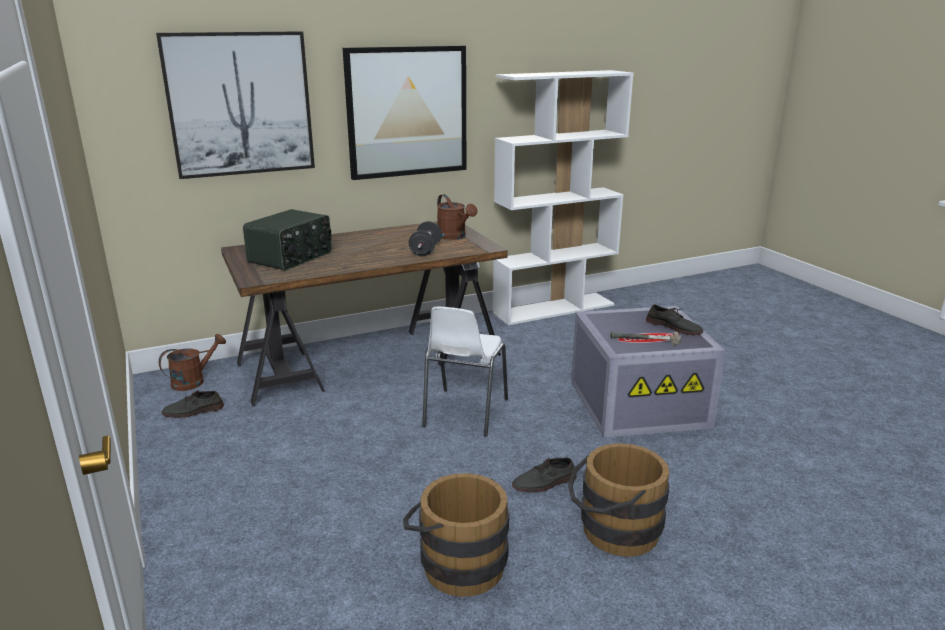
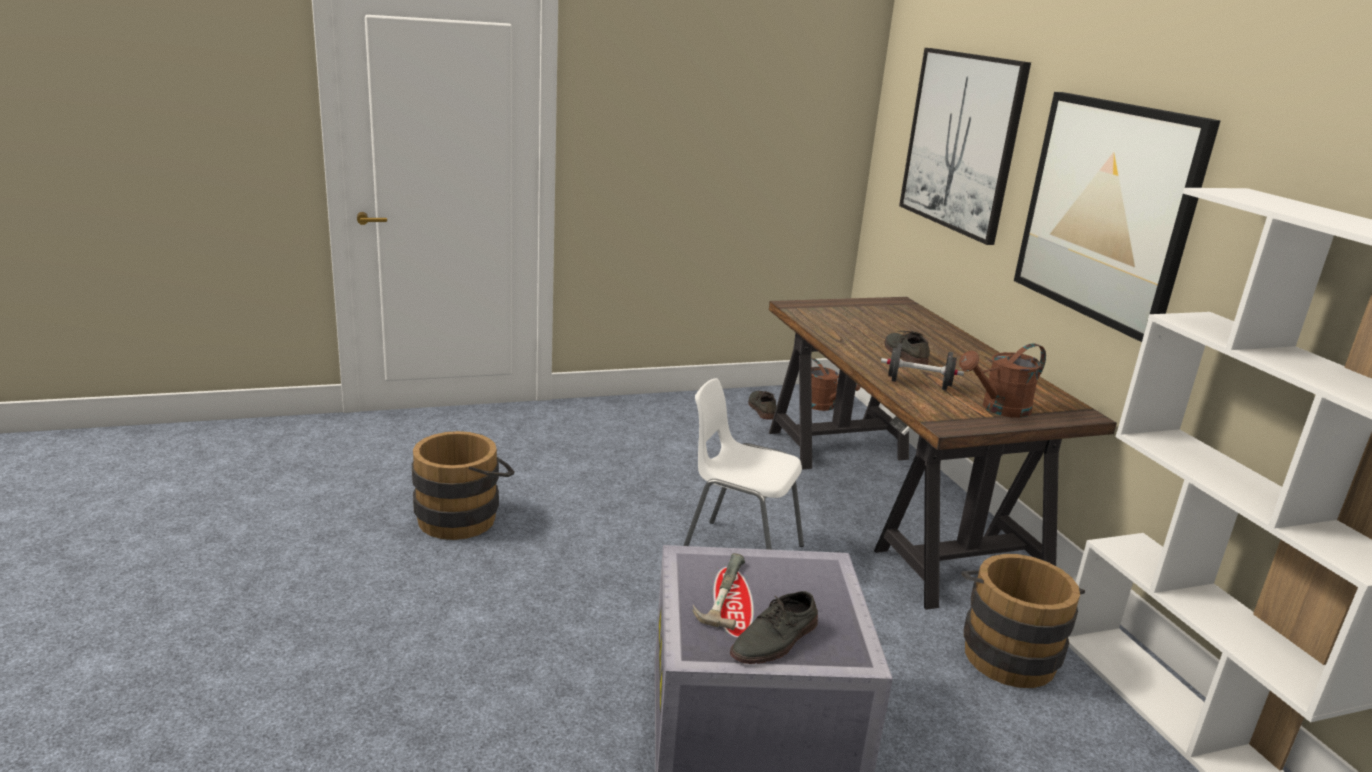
camera: 95 degrees right, 0 degrees up
(291, 258) = (871, 320): radio -> none
(544, 482) = (566, 587): grey shoe -> grey shoe (904, 353)
(612, 531) = (455, 616): brown bucket -> brown bucket (1006, 651)

